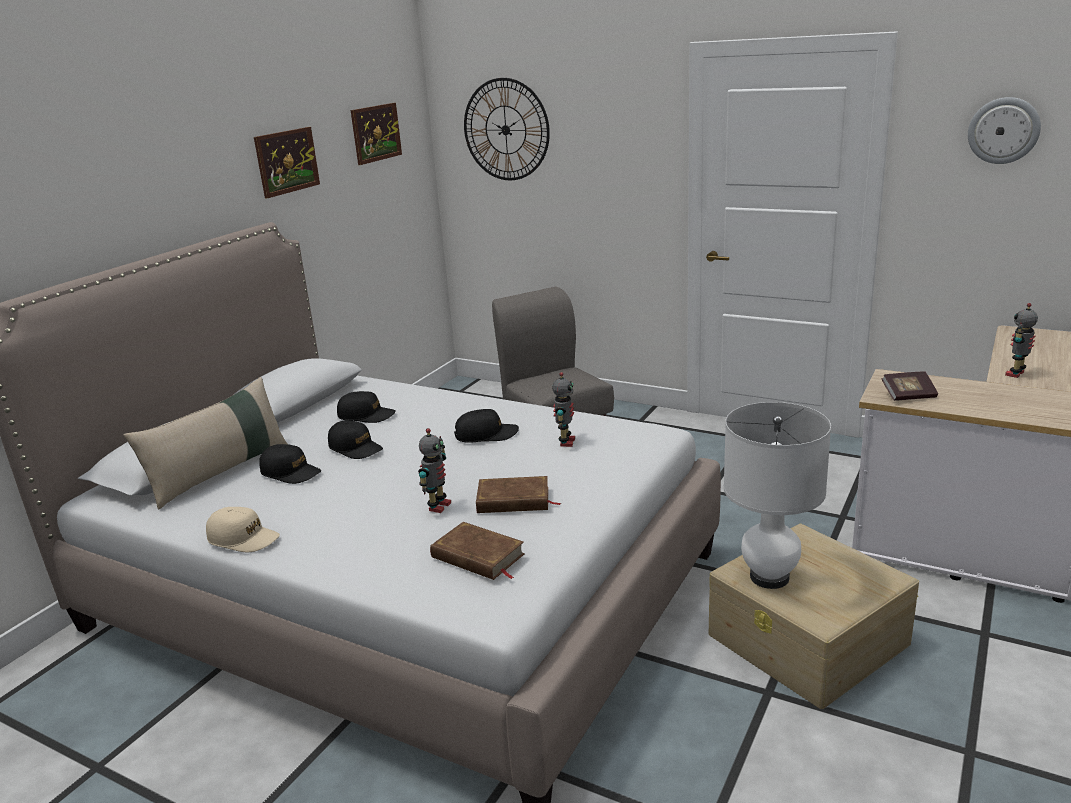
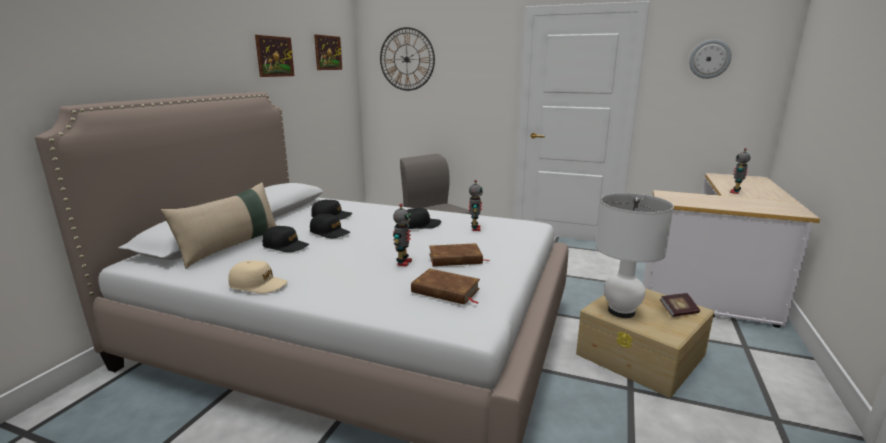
camera: 10 degrees left, 5 degrees down
(908, 396) = (683, 201): book -> book (678, 311)

